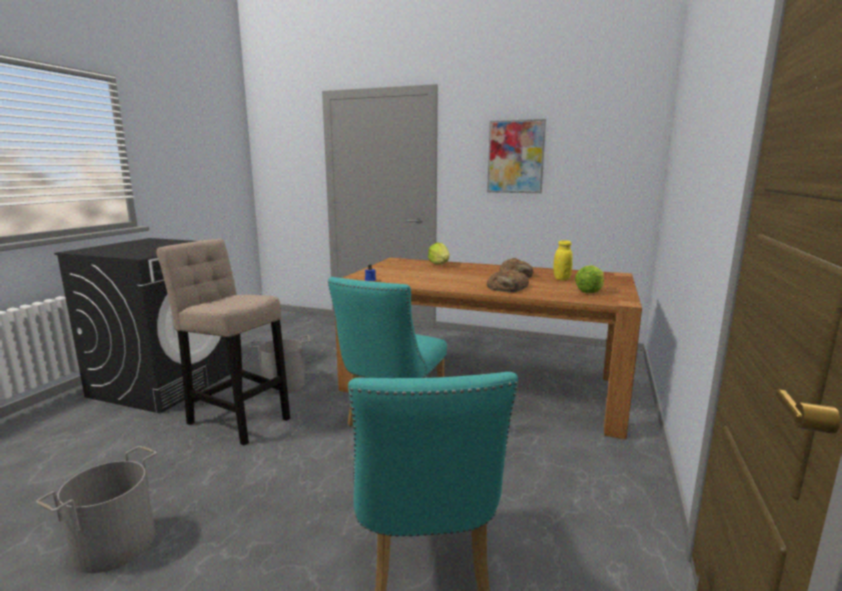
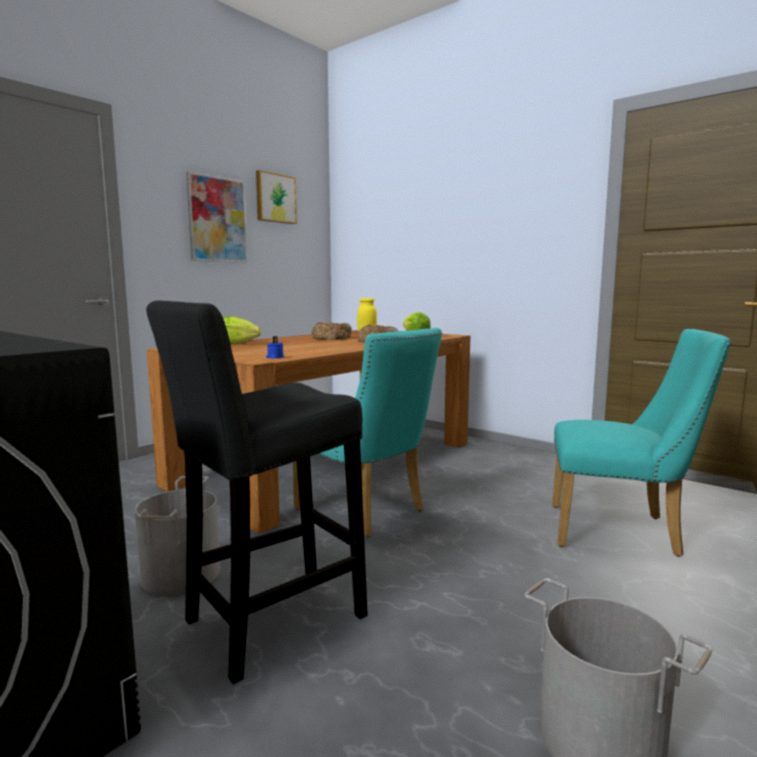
camera: 70 degrees left, 5 degrees down
(236, 418) = (267, 623): beige stool -> black stool
(585, 129) = (275, 198): none -> picture

